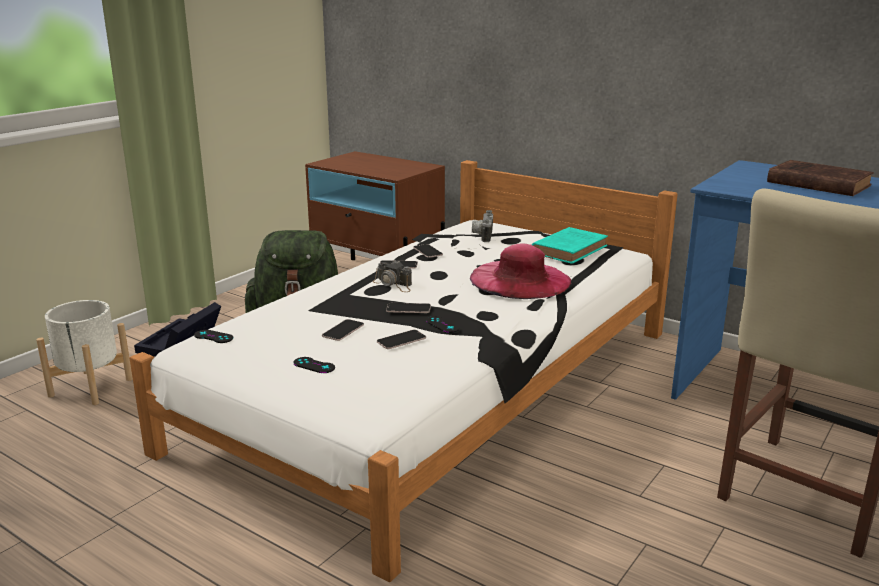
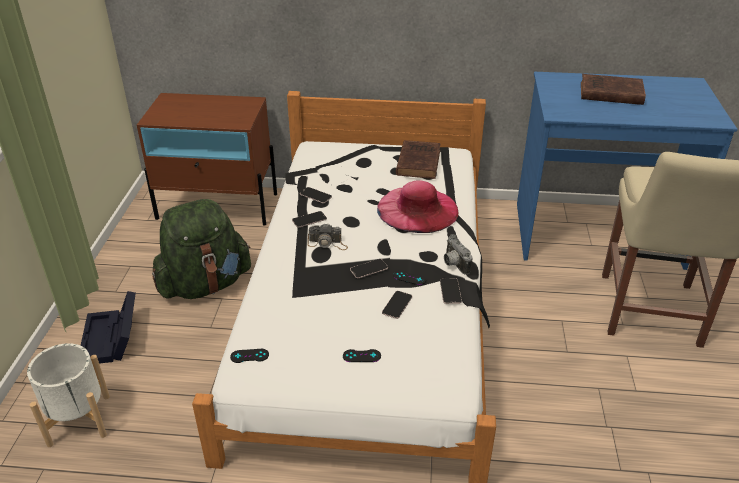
camera: 30 degrees left, 15 degrees up
(343, 331) = (344, 310): phone -> phone (450, 291)
(482, 236) = (340, 164): camera -> camera (453, 264)
(570, 249) = (418, 162): turquoise book -> brown book

